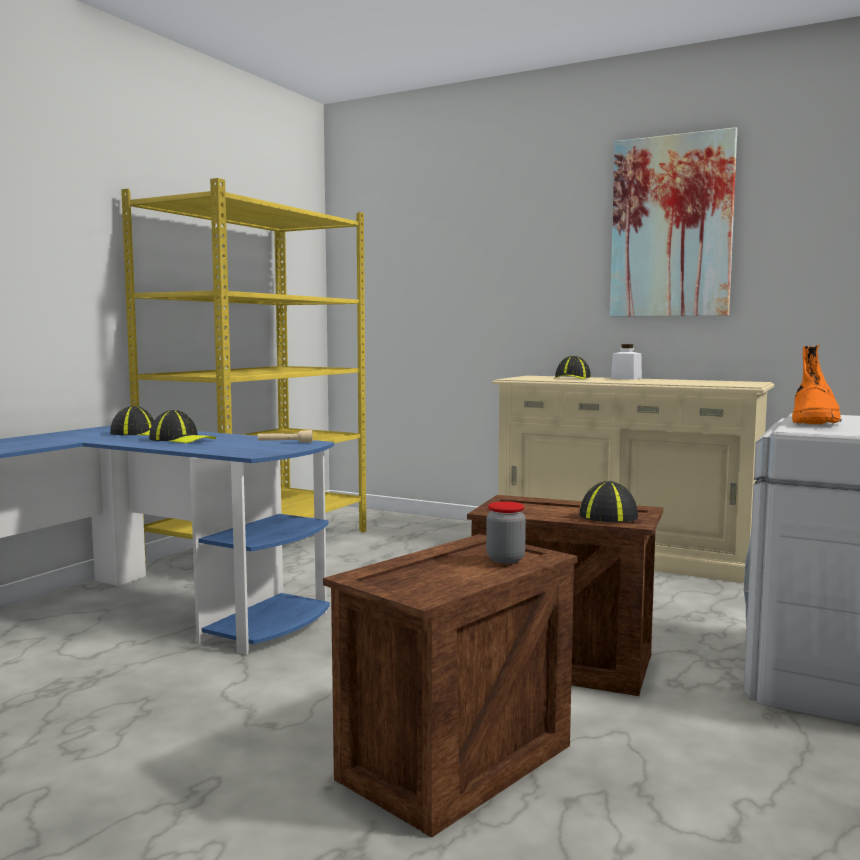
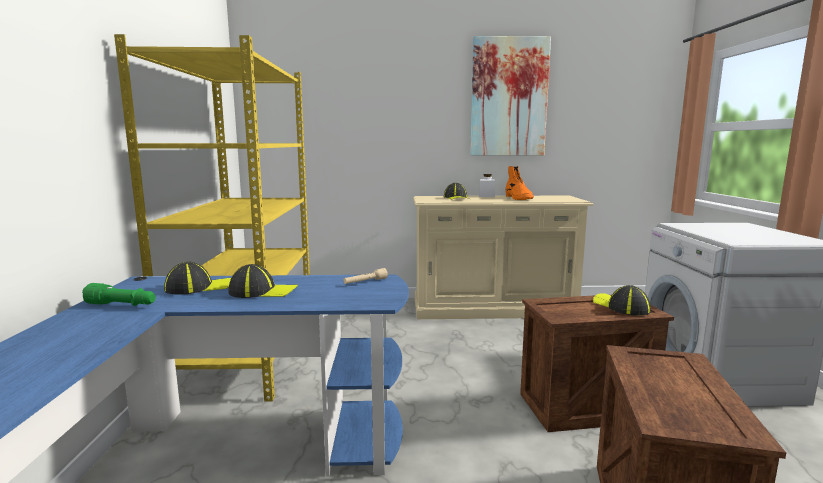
camera: 30 degrees left, 5 degrees up
(65, 436) = (122, 305): none -> green flashlight
(505, 559) = (683, 370): jar -> none
(814, 421) = (707, 232): orange boot -> orange boot (519, 198)

